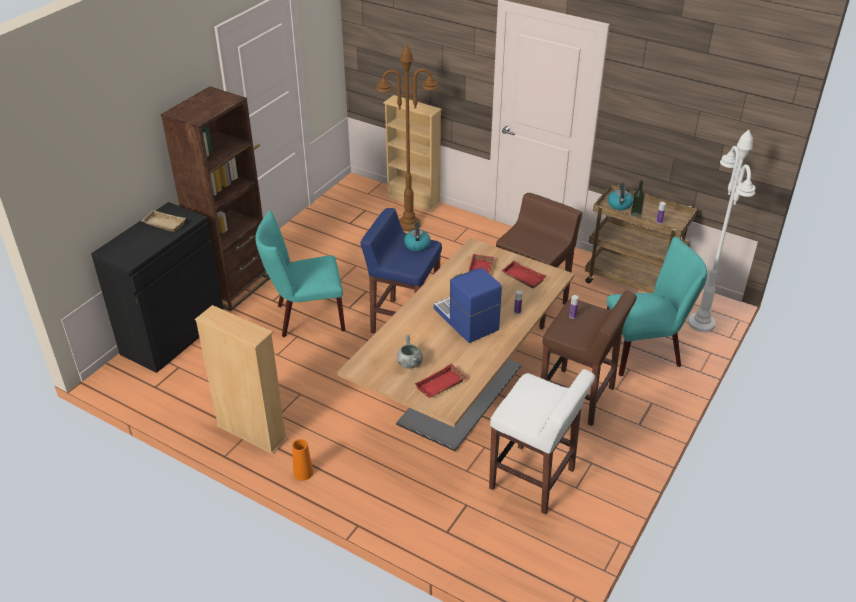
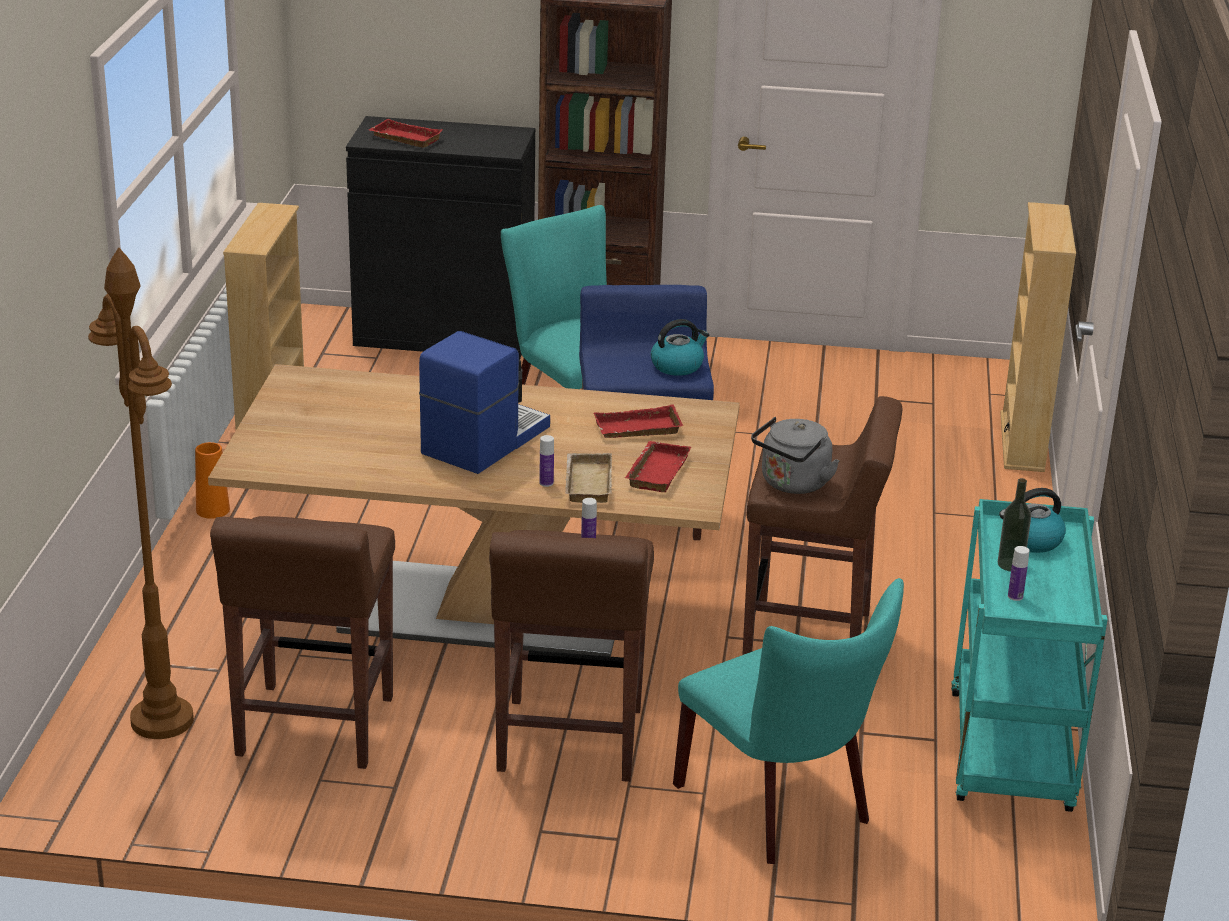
camera: 65 degrees right, 10 degrees down
(163, 224) = (473, 138): beige tray -> beige tray (586, 483)
(409, 225) = (936, 455): brown floor lamp -> brown floor lamp (163, 721)
(409, 363) = (333, 414): grey cooking pot -> none
(440, 386) = (293, 449): red tray -> red tray (404, 139)
(533, 480) = (314, 728): white stool -> brown stool
(544, 246) = (792, 484): none -> grey kettle
(632, 283) = (1012, 755): brown cart -> turquoise cart
(701, 324) = (951, 877): white floor lamp -> none

